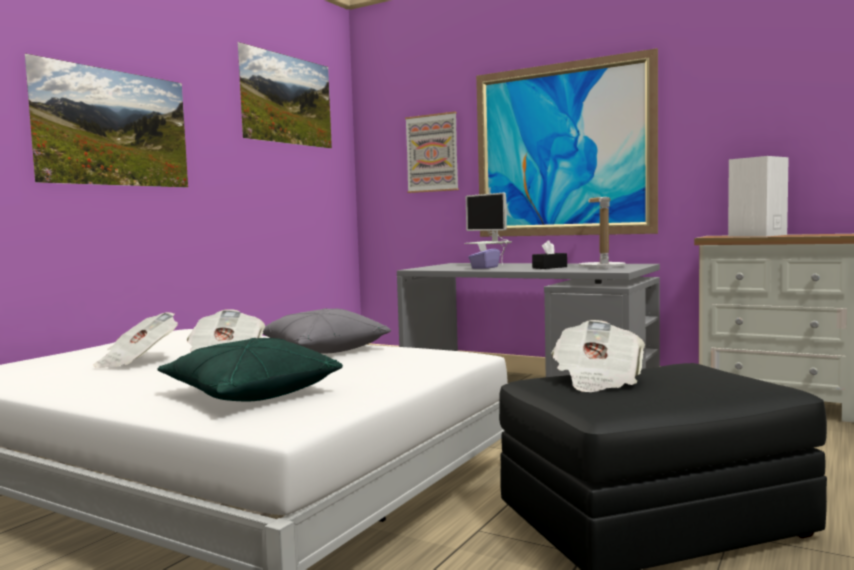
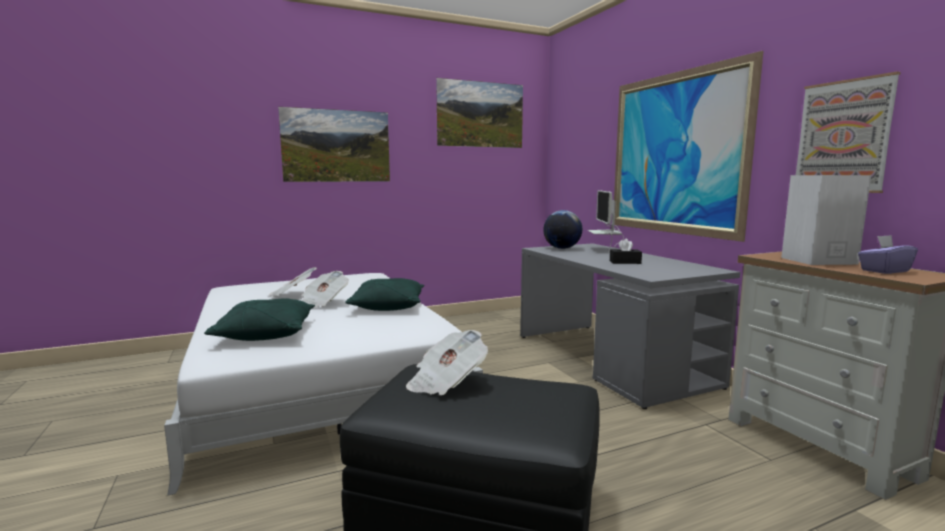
camera: 35 degrees right, 5 degrees up
(323, 350) = (388, 306): grey pillow -> green pillow
(432, 153) = (589, 152): picture -> picture (843, 137)
(442, 267) = (562, 248): none -> globe
(484, 268) = (581, 254): purple tissue box -> purple tissue box (884, 271)
(601, 266) = (669, 267): table lamp -> none

